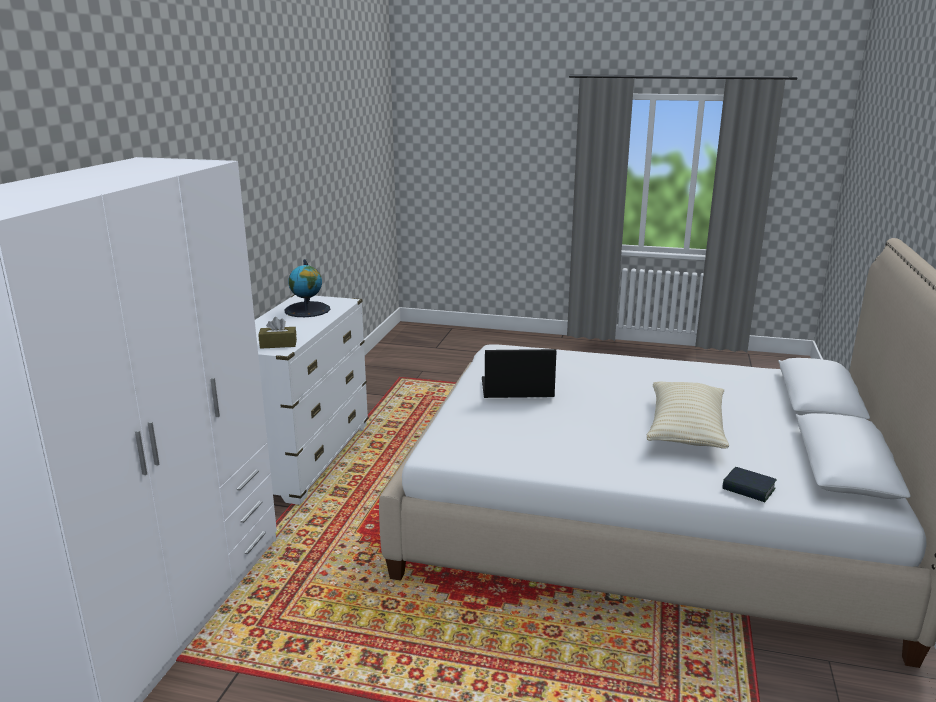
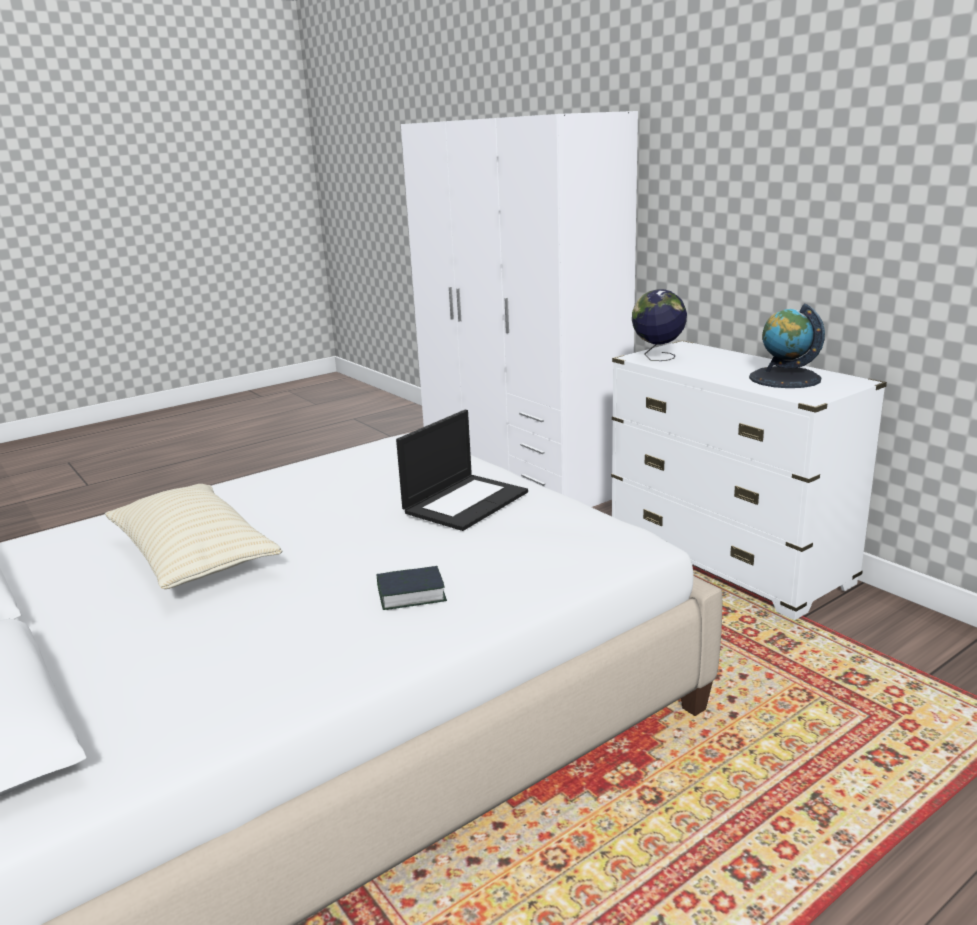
camera: 130 degrees right, 0 degrees up
(278, 344) = (657, 358): brown tissue box -> globe
(748, 489) = (73, 530): book -> book (411, 594)

